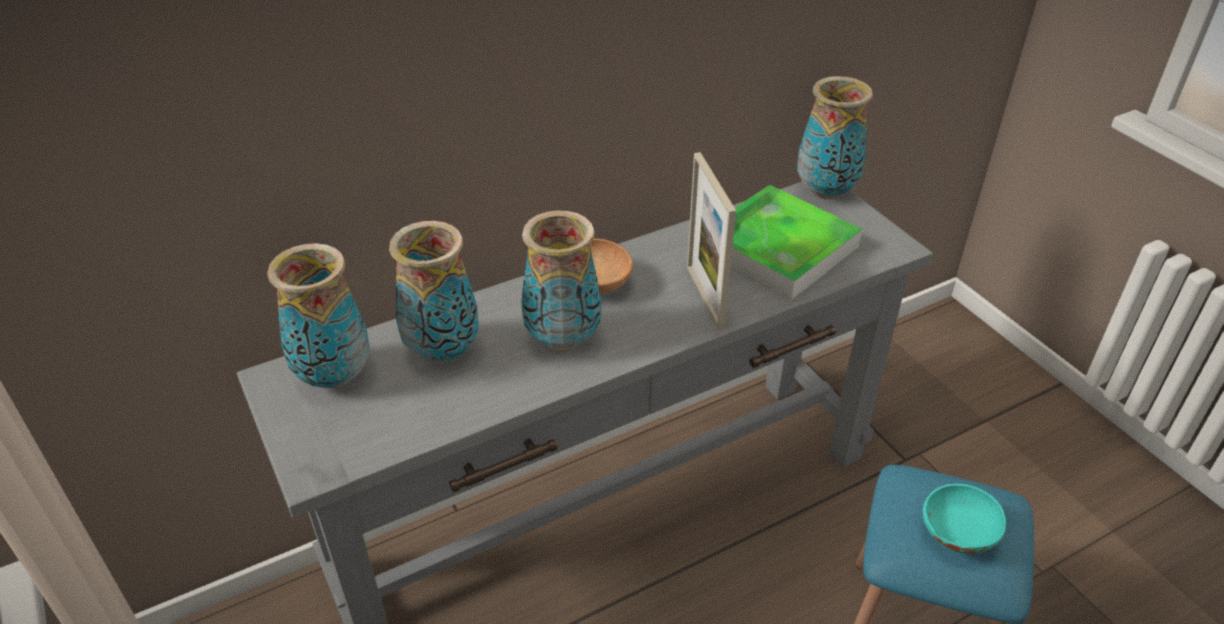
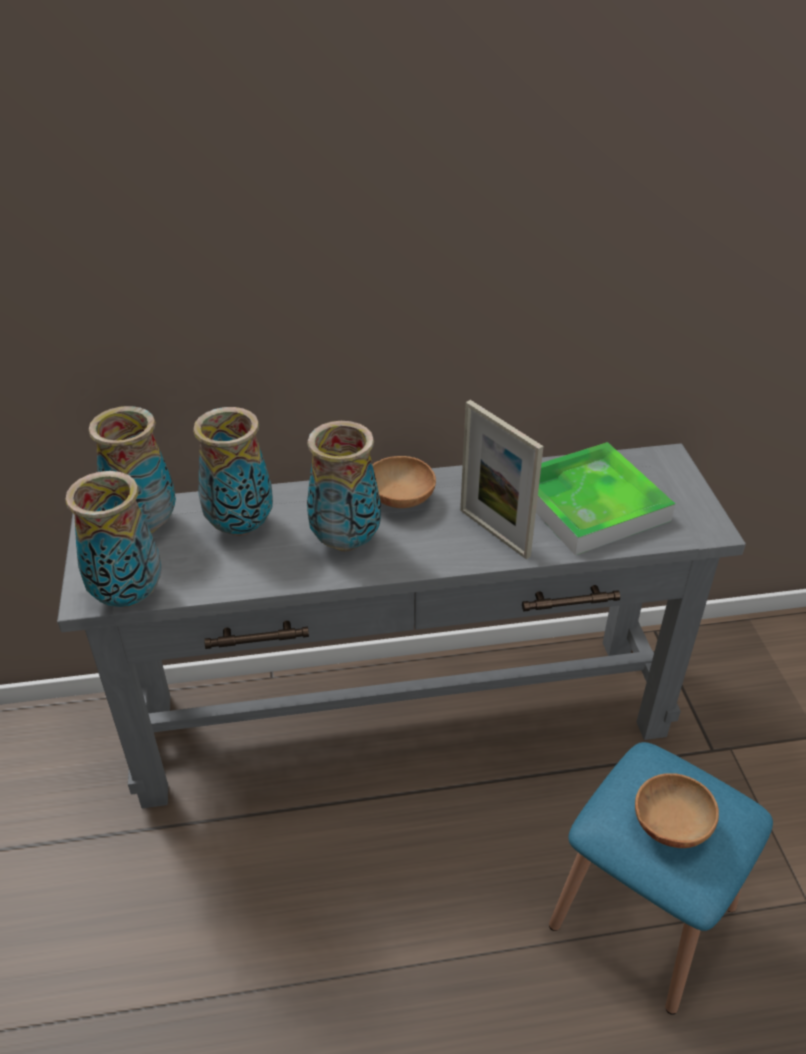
camera: 20 degrees right, 0 degrees up
(704, 296) = (494, 533): picture frame -> picture frame turned 45 degrees counterclockwise
(826, 191) = (669, 460): vase -> vase (129, 595)
(955, 535) = (669, 825): turquoise bowl -> brown bowl

